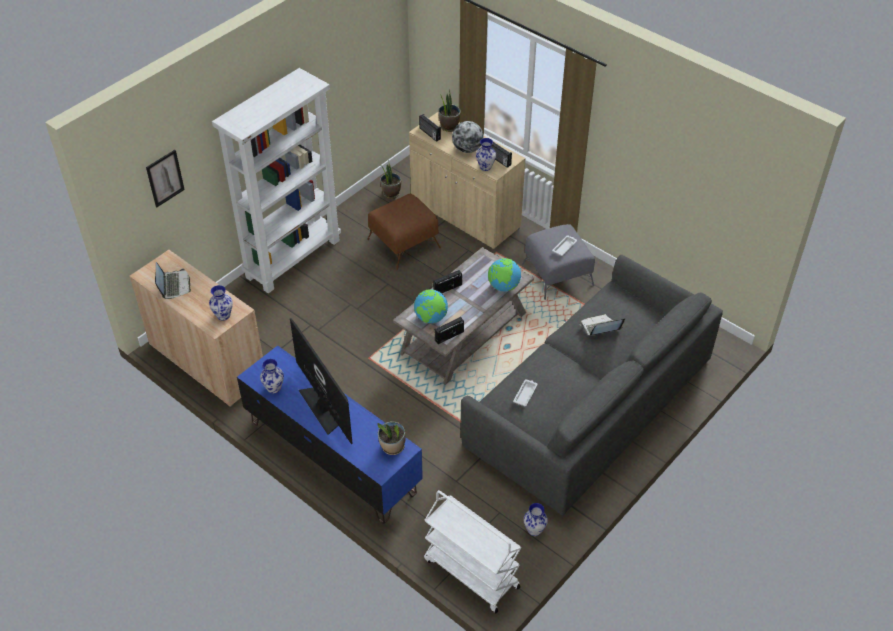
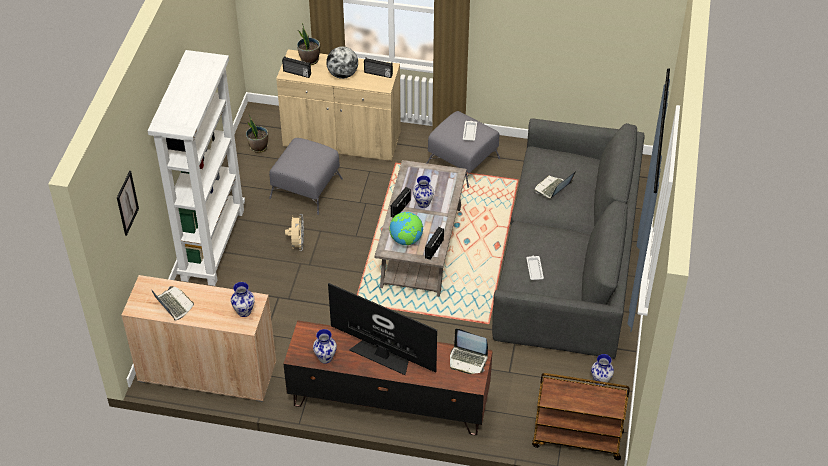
camera: 30 degrees left, 0 degrees up
(332, 456) = (388, 401): blue tv stand -> brown tv stand
(360, 288) = (297, 245): none -> beige fan
(392, 447) = (468, 360): potted plant -> laptop
(404, 243) = (306, 188): brown ottoman -> grey ottoman
(470, 573) = (576, 439): white cart -> brown cart
(485, 167) = (371, 85): vase -> vase (423, 203)
(503, 286) = (447, 187): globe -> none

